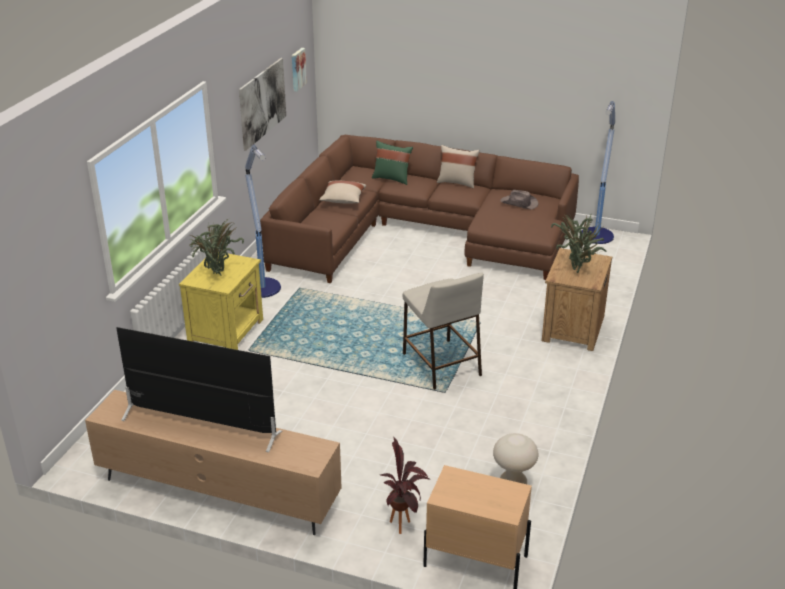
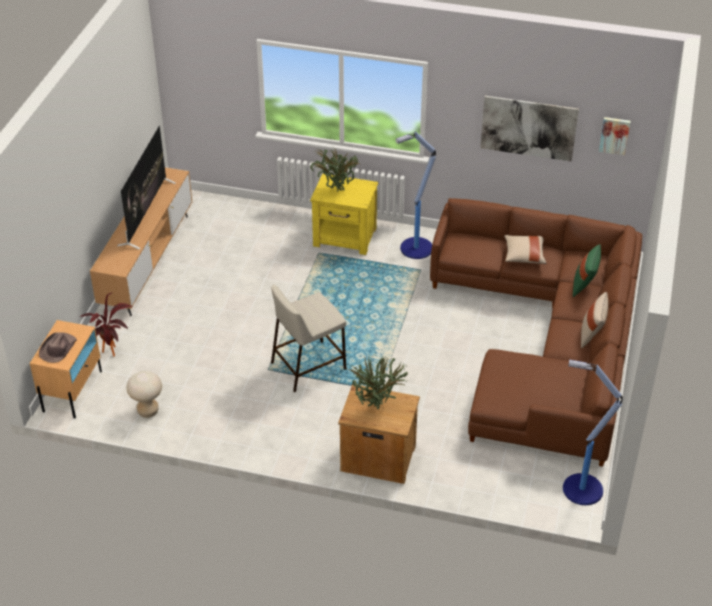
camera: 85 degrees right, 10 degrees up
(519, 203) = (548, 382): brown hat -> brown hat (58, 349)

